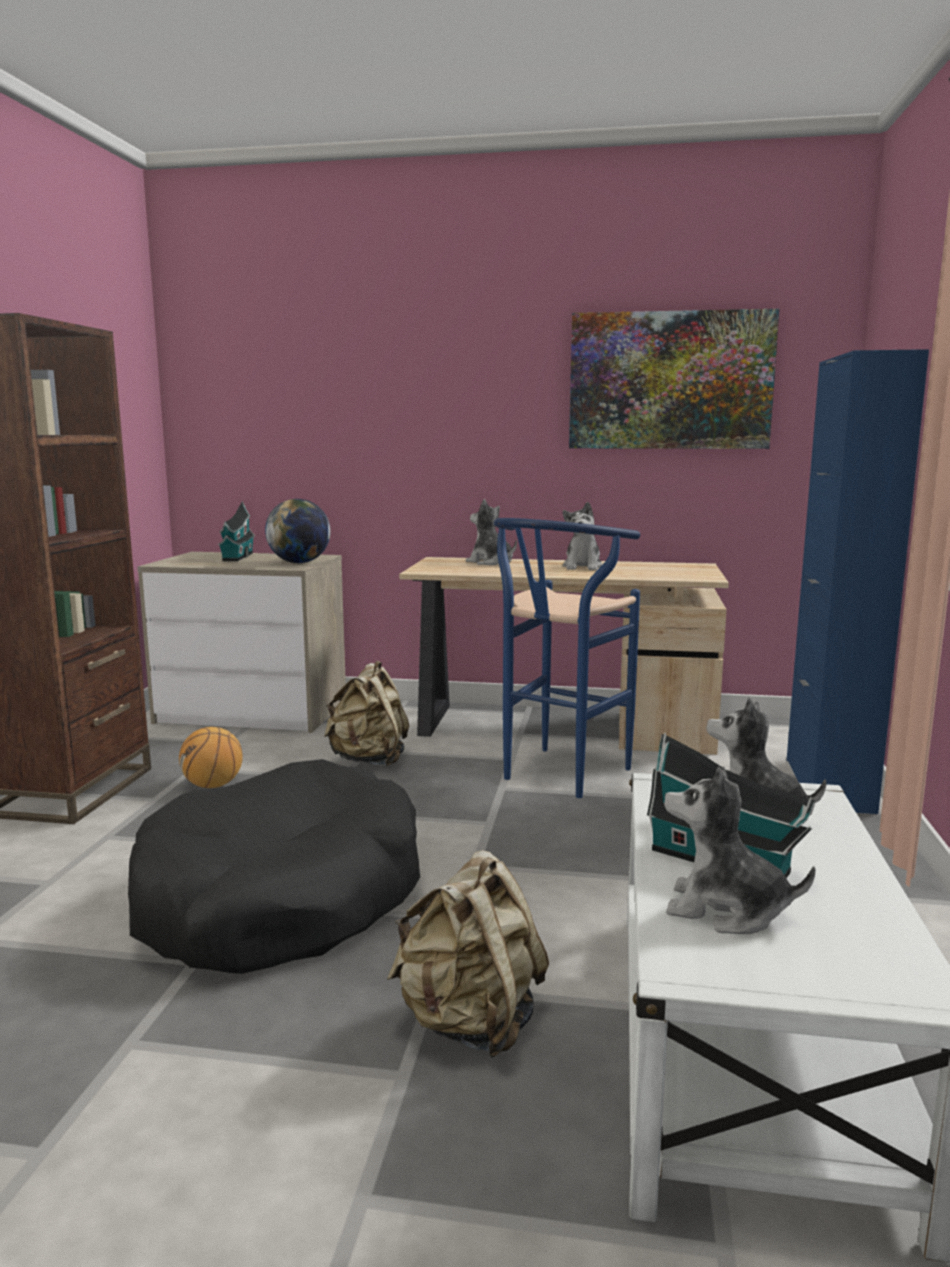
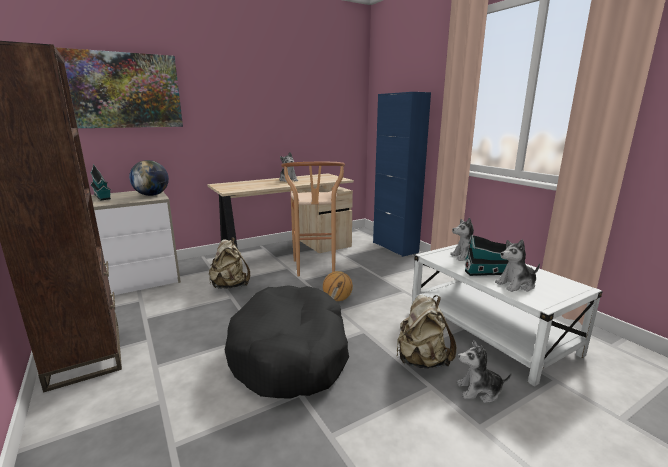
camera: 40 degrees left, 5 degrees up
(213, 786) = (171, 322): basketball -> basketball (337, 299)
(490, 562) = (246, 183): plush toy -> plush toy (479, 391)
(558, 777) = (315, 269): blue stool -> brown stool
(670, 381) = (306, 98): picture -> picture (122, 90)

